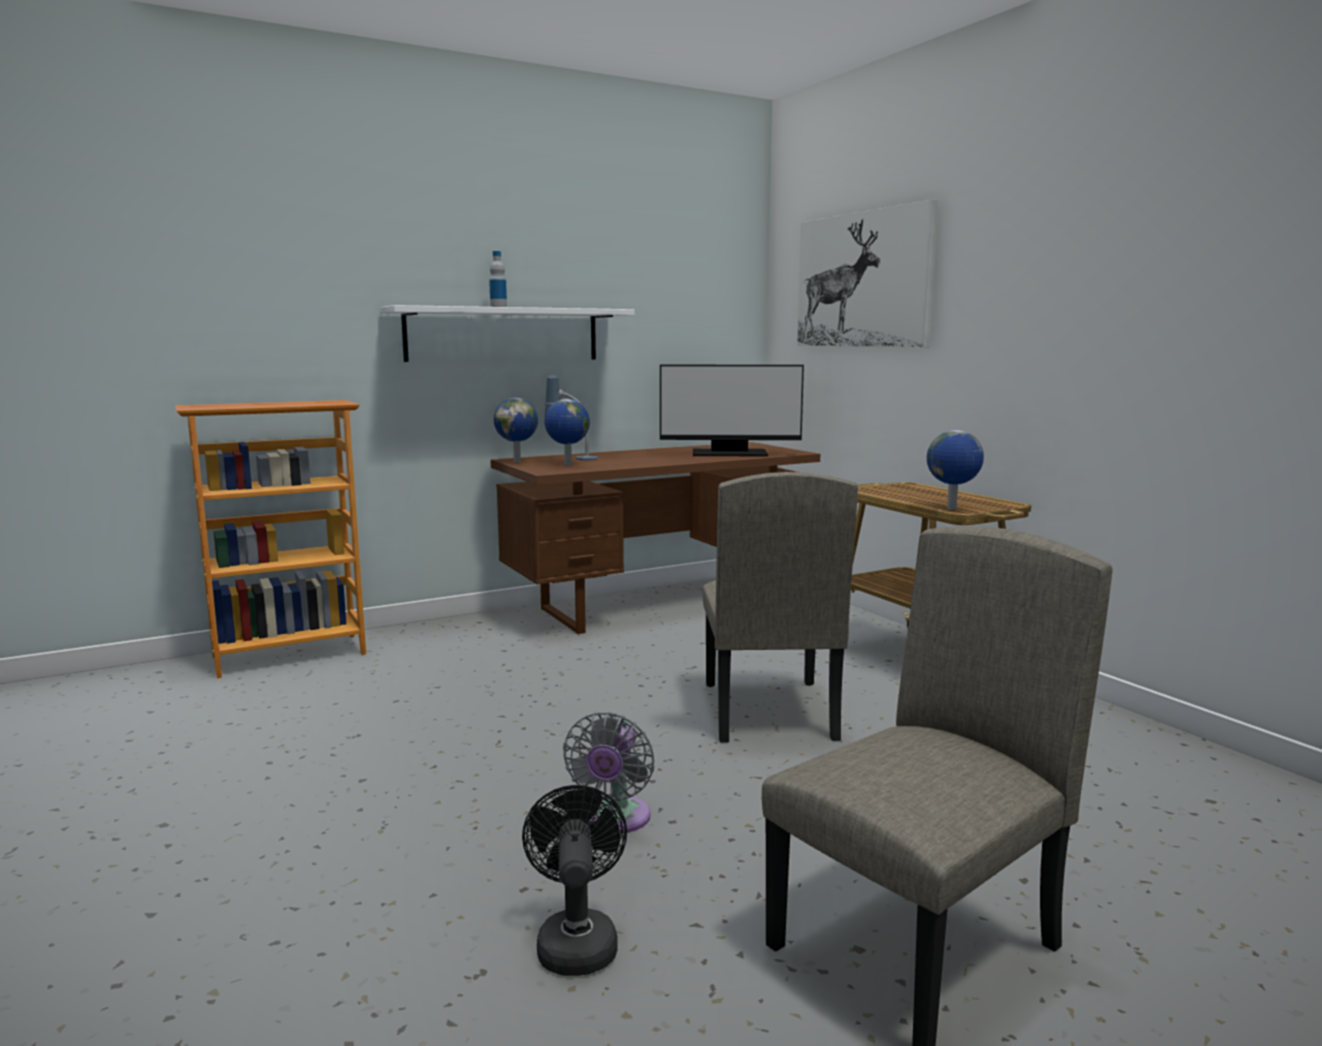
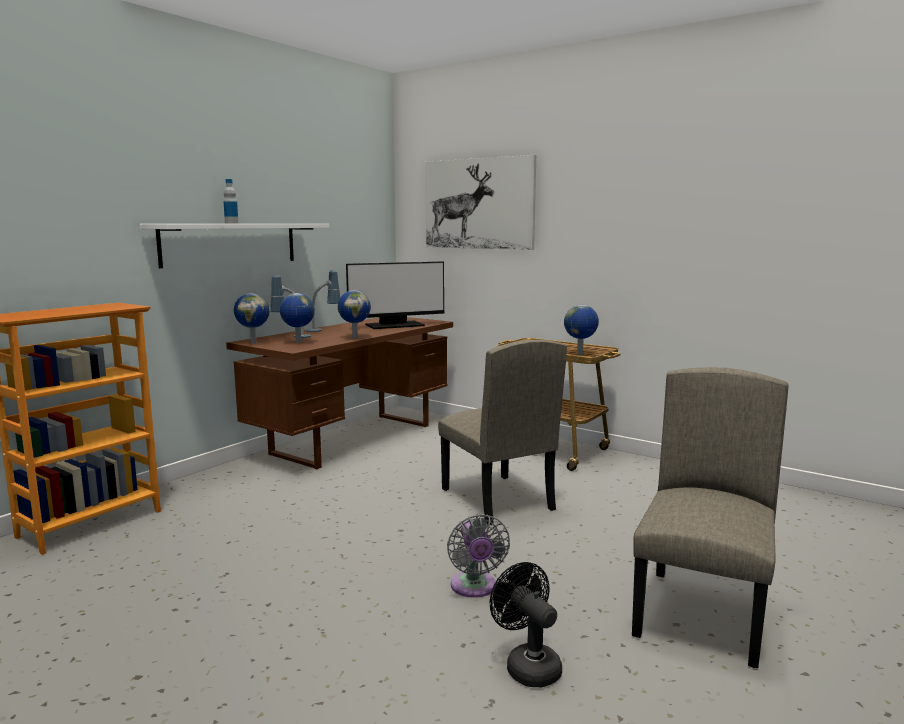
camera: 25 degrees left, 0 degrees up
(629, 453) = (324, 330): none -> table lamp
(647, 464) = (355, 338): none -> globe

